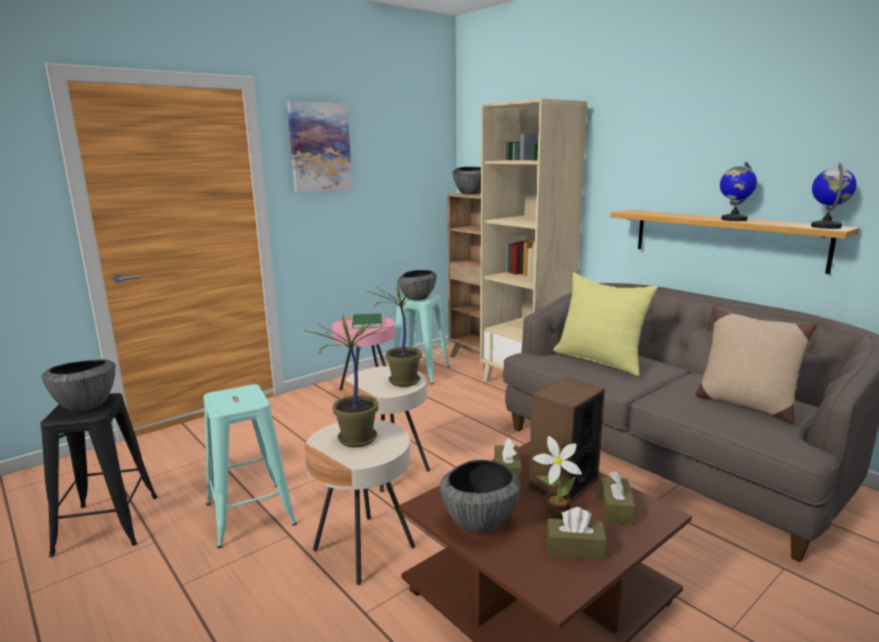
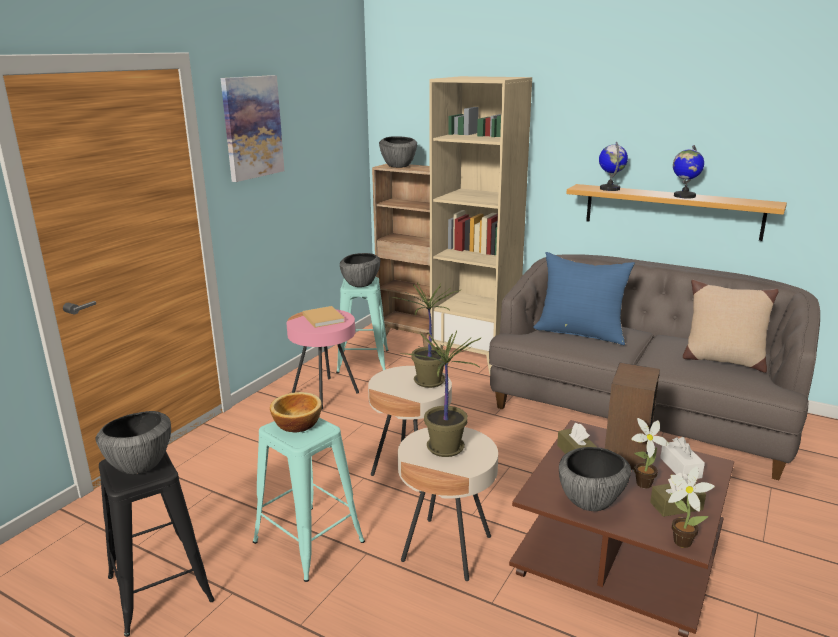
camera: 20 degrees left, 5 degrees up
(238, 394) = (296, 423): none -> bowl
(367, 322) = (323, 318): green book -> beige book
(547, 587) = (680, 540): none -> potted plant
(600, 360) = (580, 333): yellow pillow -> blue pillow
(616, 509) = (680, 468): brown tissue box -> white tissue box
(826, 227) = (764, 203): globe -> globe (610, 189)

